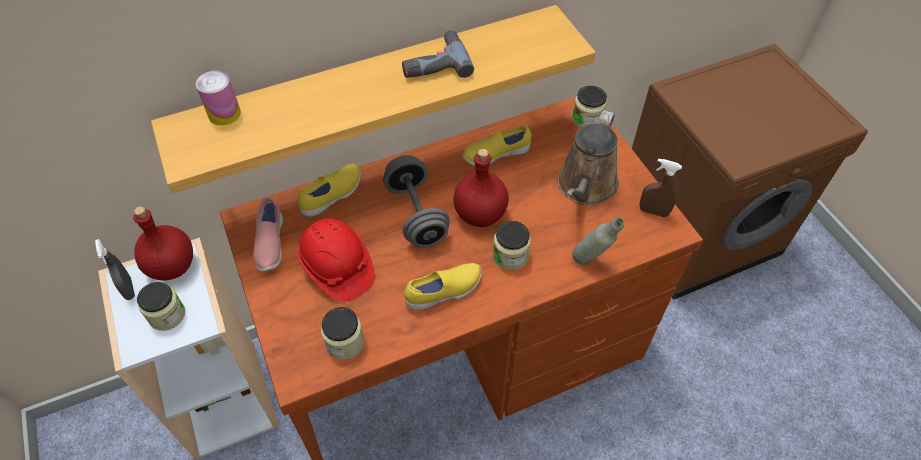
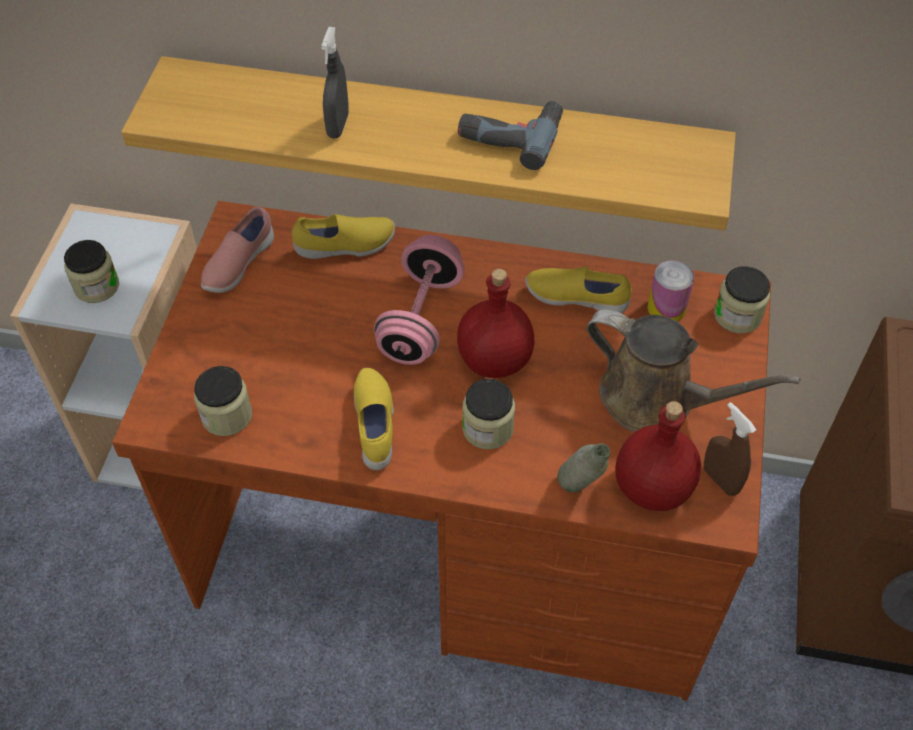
camera: 35 degrees right, 0 degrees up
(128, 289) = (83, 238): grey spray bottle -> grey spray bottle (338, 126)
(173, 265) = (141, 237): red bottle -> red bottle (653, 486)
(224, 113) = (235, 83): can -> can (666, 308)
(337, 268) = (285, 330): red hard hat -> none
(416, 214) = (420, 319): grey dumbbell -> pink dumbbell
(444, 292) = (376, 425): yellow shoe -> yellow shoe turned 105 degrees counterclockwise
(585, 187) = (656, 399): brown watering can -> brown watering can turned 120 degrees counterclockwise

